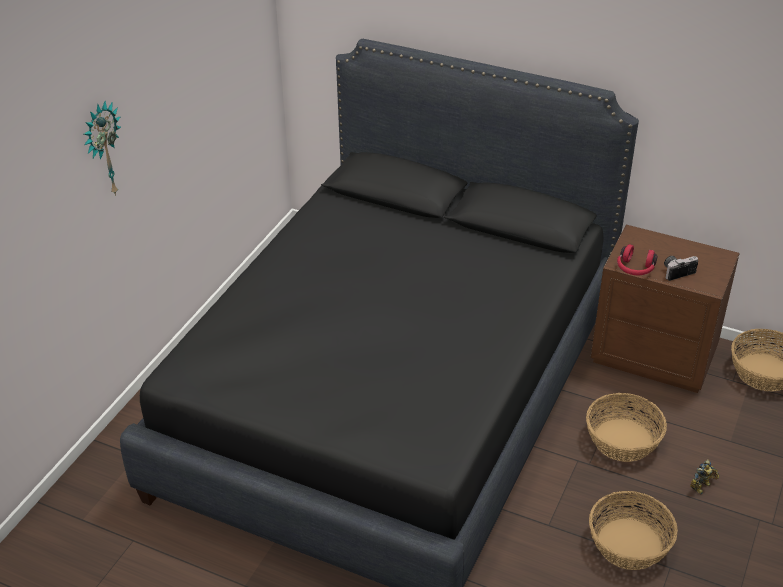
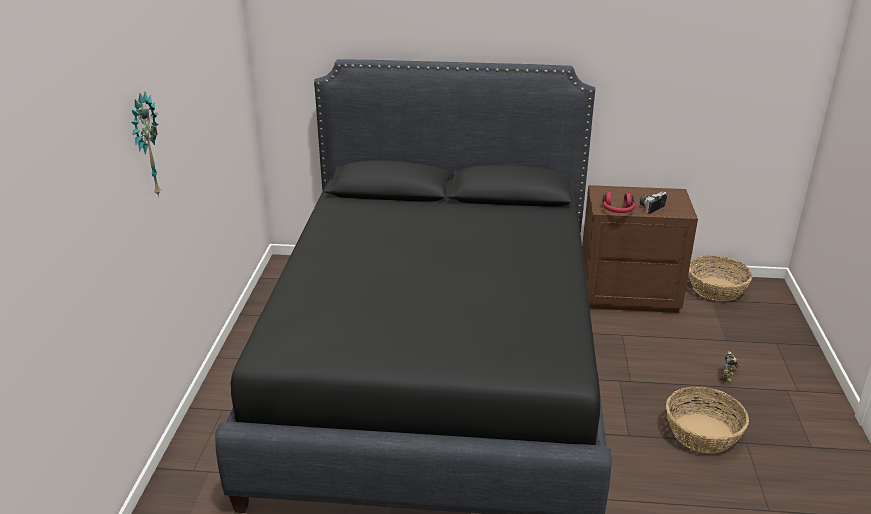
camera: 20 degrees left, 10 degrees down
(622, 439) = (644, 357): basket -> none

